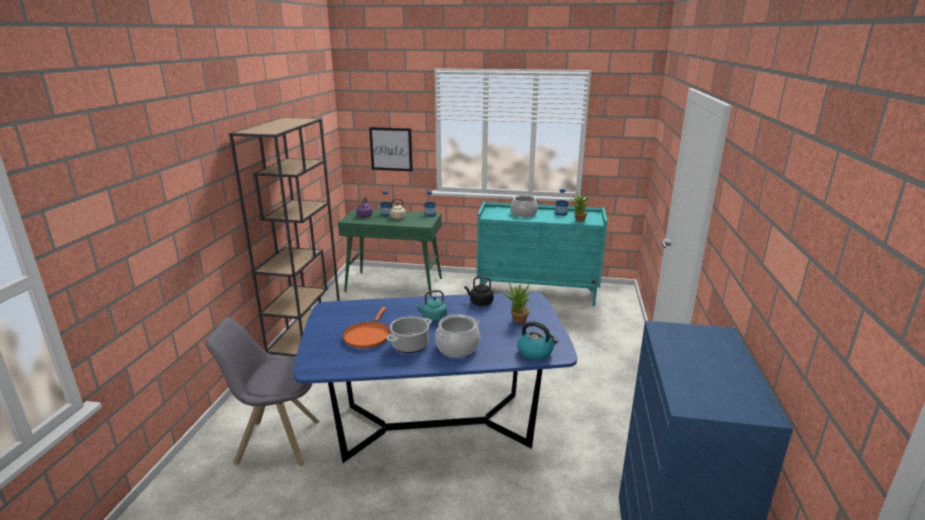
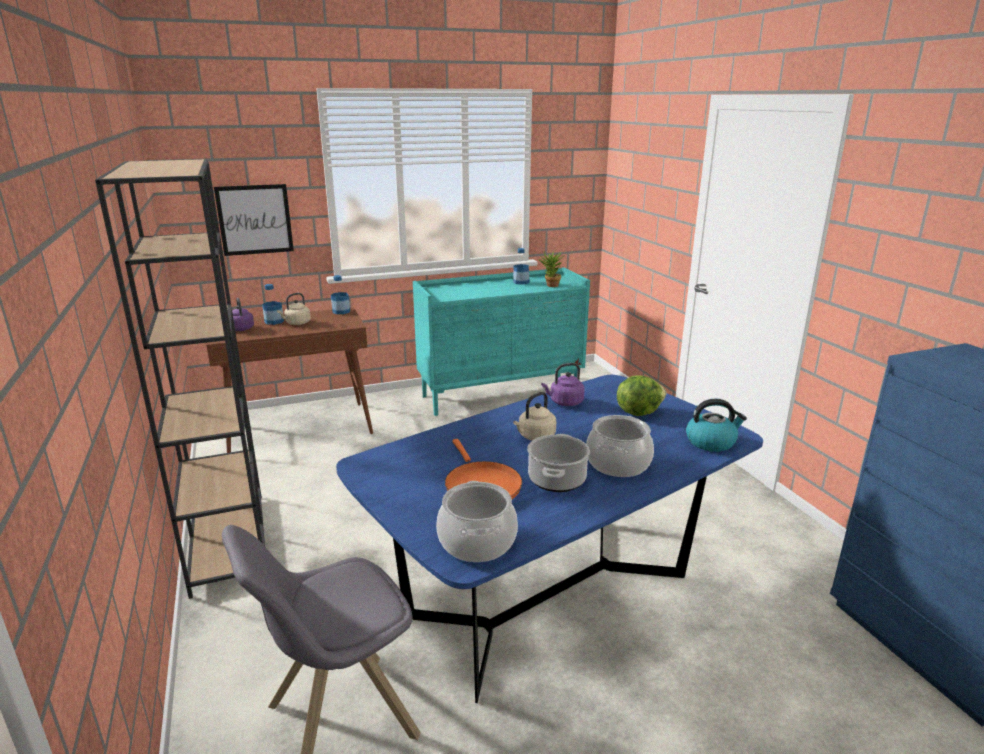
camera: 30 degrees left, 0 degrees up
(395, 285) = (300, 428): green console table -> brown console table
(433, 318) = (535, 437): turquoise kettle -> beige kettle
(480, 302) = (564, 402): black kettle -> purple kettle
(517, 321) = (638, 412): potted plant -> lettuce
(524, 214) = (478, 289): cooking pot -> cooking pot (477, 542)

